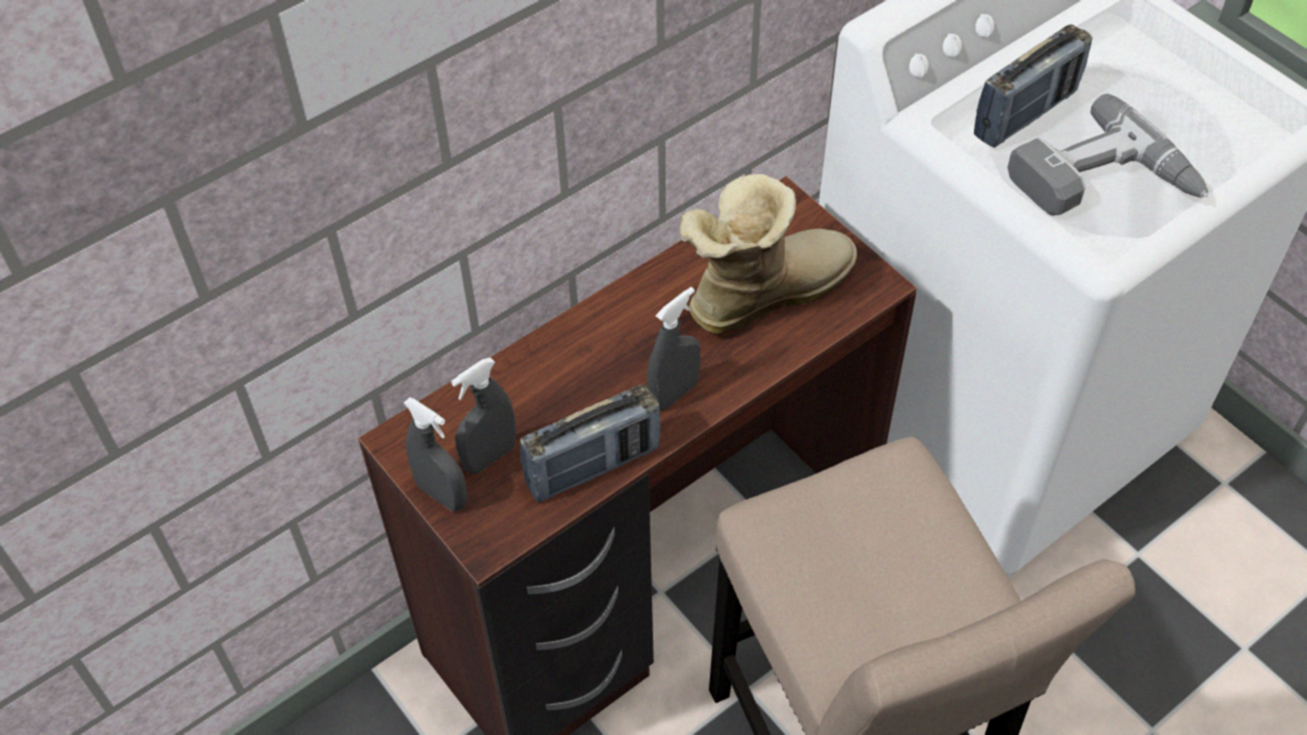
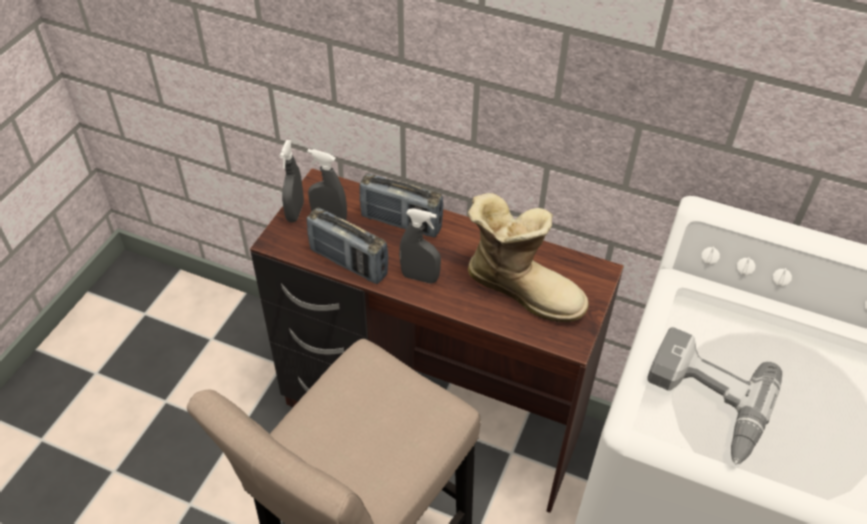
camera: 60 degrees right, 5 degrees down
(1025, 114) = (733, 336): radio -> radio (401, 223)

